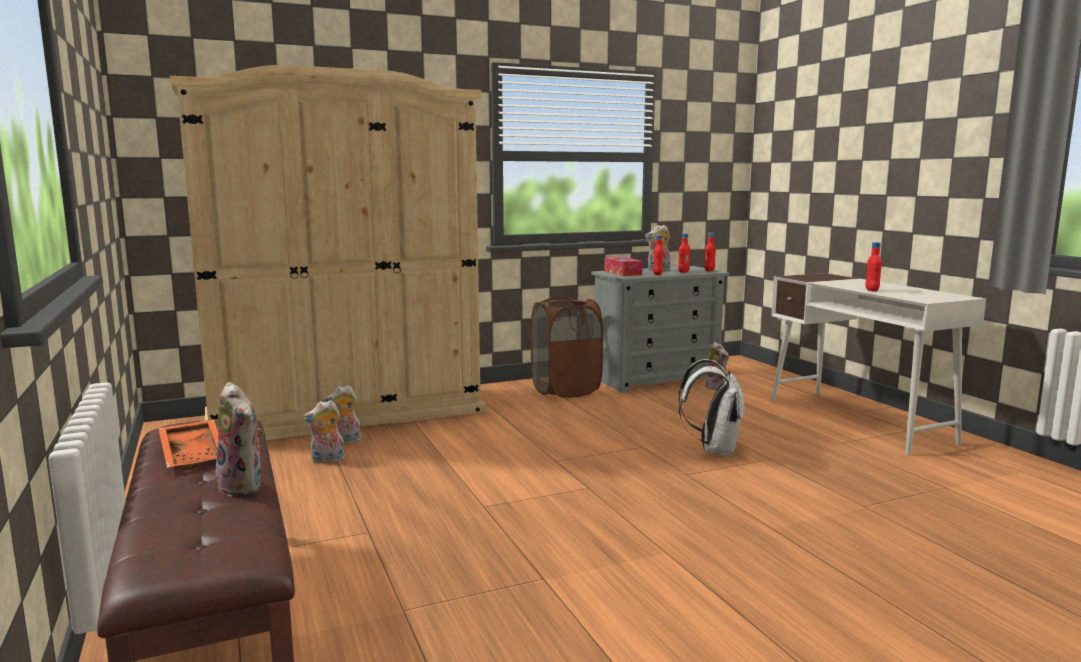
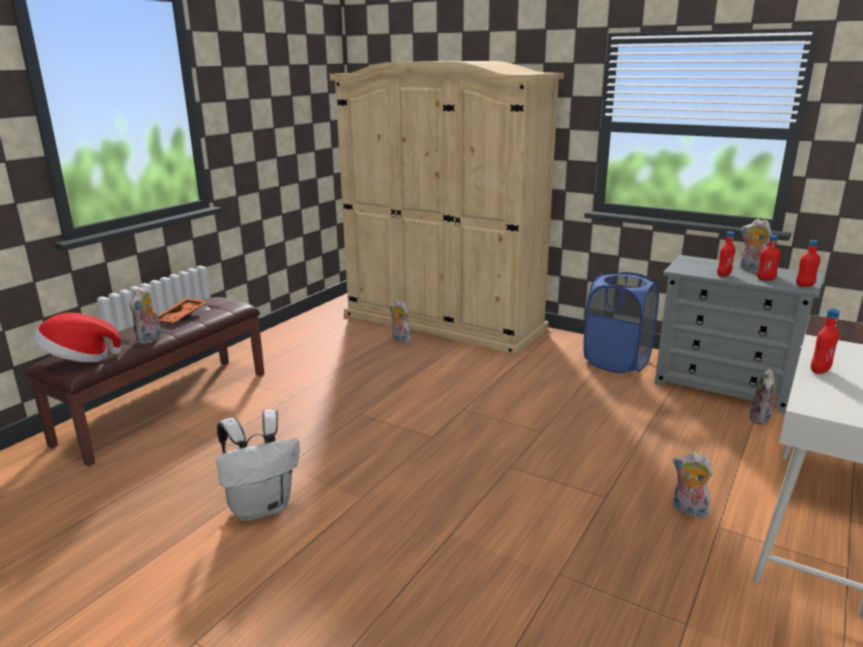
camera: 55 degrees right, 10 degrees up
(211, 547) = (78, 360): none -> hat
(327, 460) = (367, 347): plush toy -> plush toy (688, 511)
(566, 390) = (617, 362): brown laundry basket -> blue laundry basket
(622, 273) = (696, 264): tissue box -> none
(714, 450) = (583, 464): white backpack -> white backpack (262, 507)

